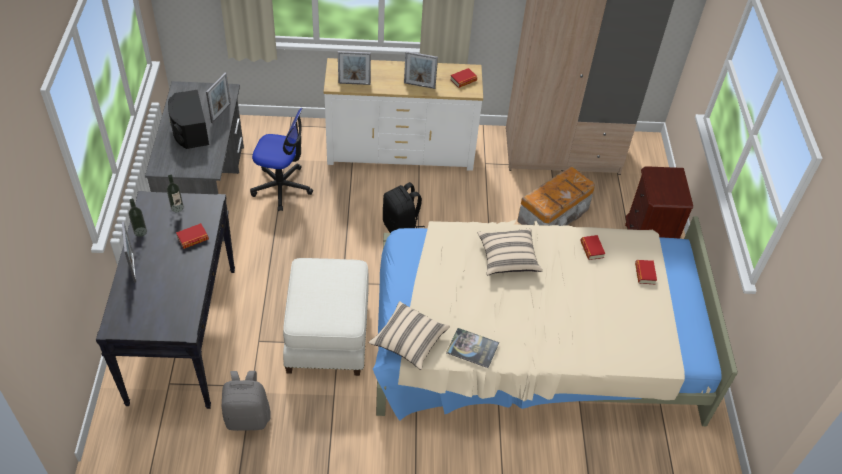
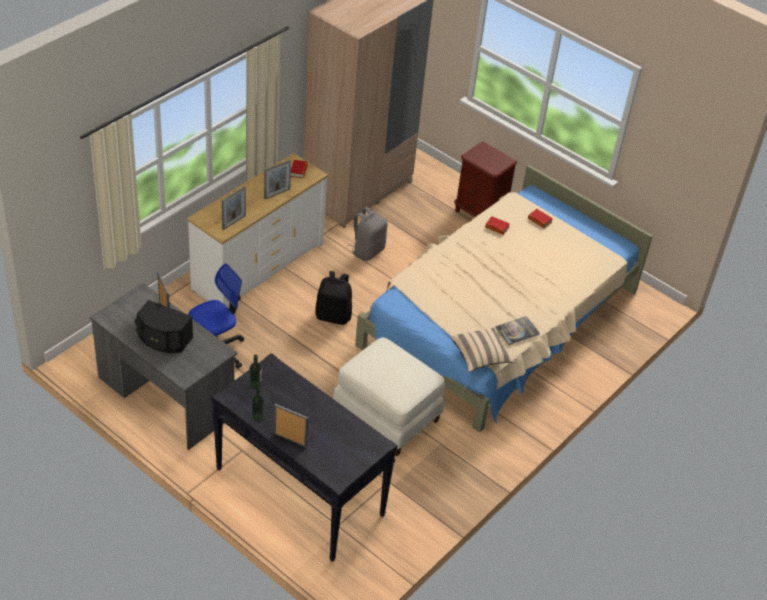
camera: 50 degrees left, 5 degrees down
(193, 238) = (297, 394): book -> none
(248, 417) = (412, 499): grey backpack -> grey backpack (367, 250)
(508, 258) = (463, 268): beige pillow -> none
(555, 214) = (409, 235): storage box -> none

